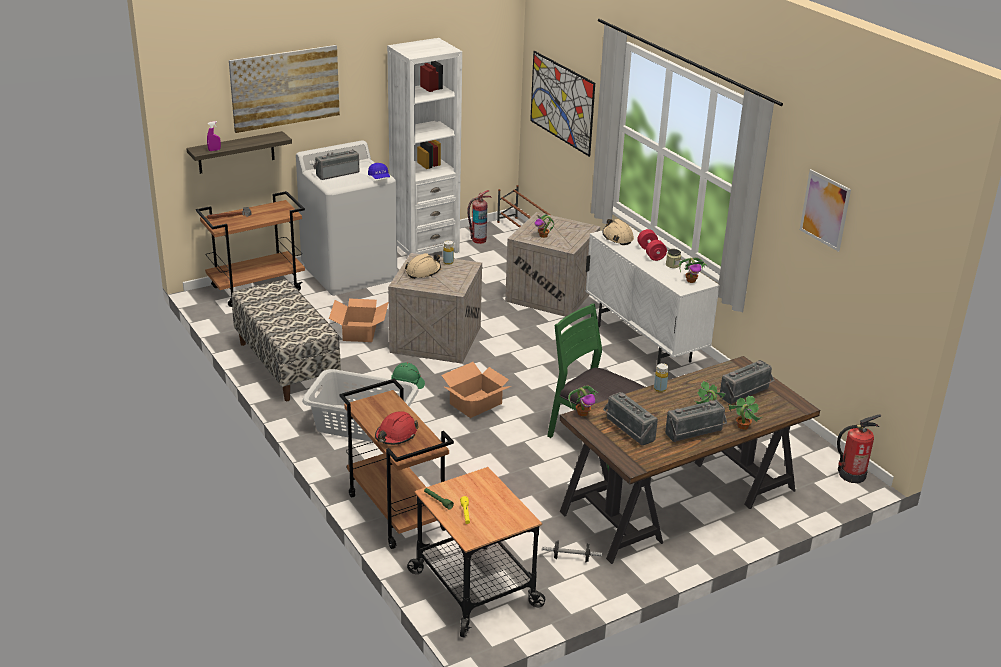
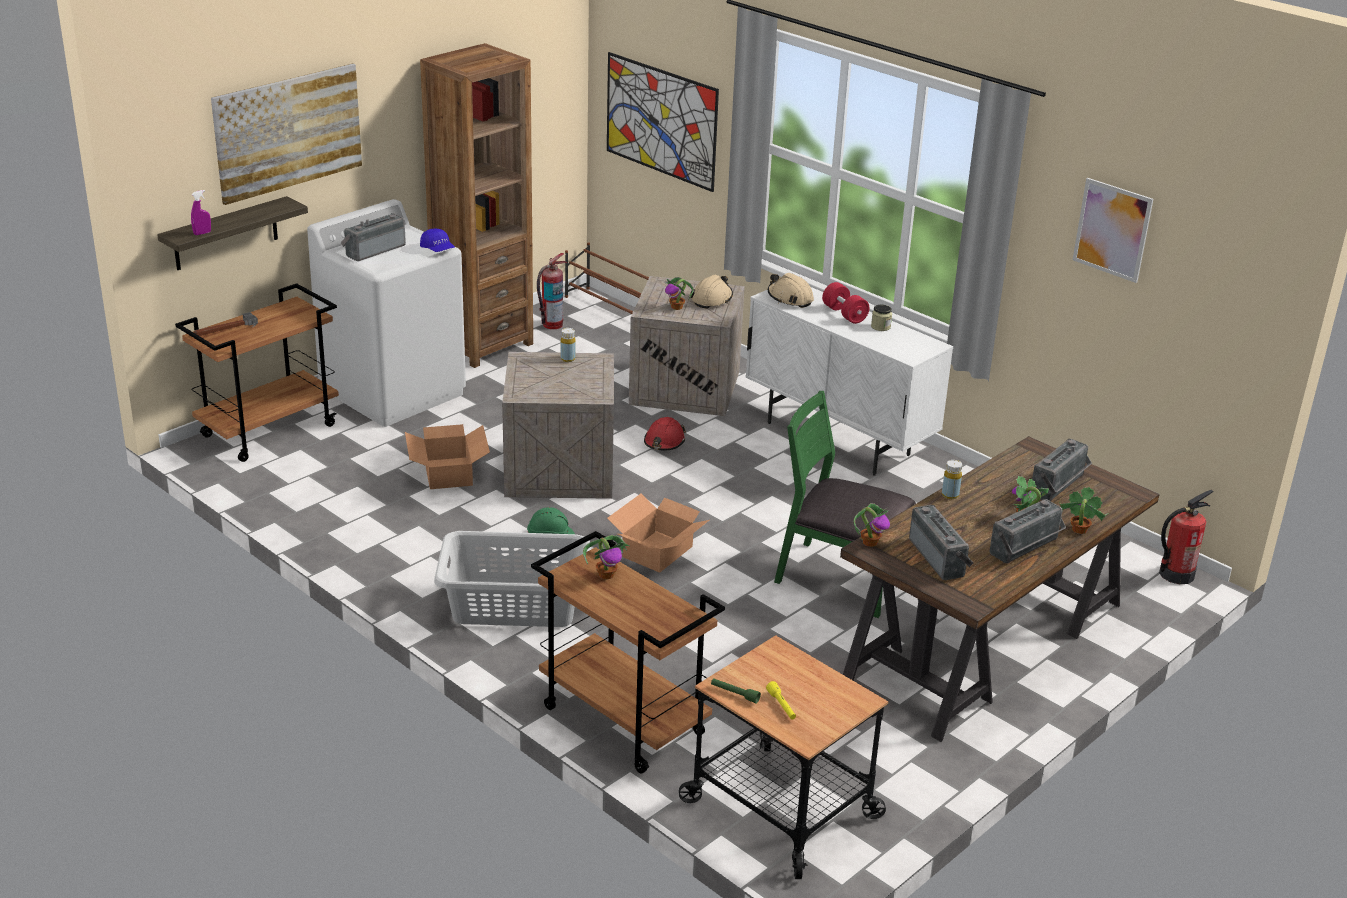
camera: 15 degrees left, 0 degrees up
(286, 365) = (365, 535): bench -> none
(396, 435) = (634, 611): red hard hat -> red hard hat (664, 442)
(423, 272) = (540, 376): beige hard hat -> beige hard hat (712, 299)
(424, 248) = (483, 344): white bookcase -> brown bookcase
(571, 558) = (886, 744): dumbbell -> none
(627, 431) = (940, 557): radio -> radio turned 150 degrees counterclockwise
(691, 280) = (915, 345): potted plant -> potted plant (606, 574)

